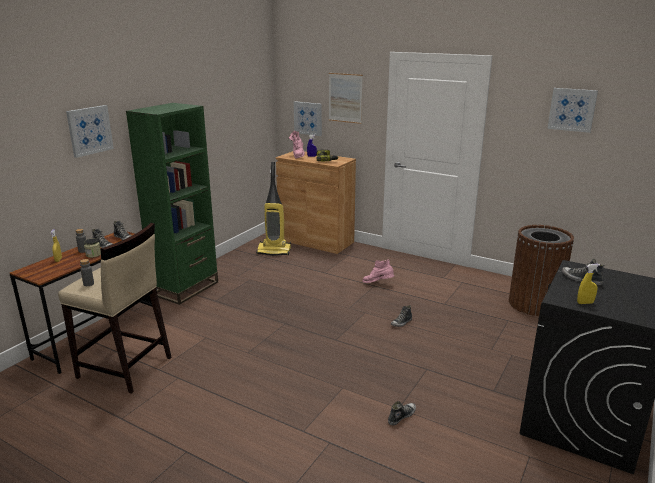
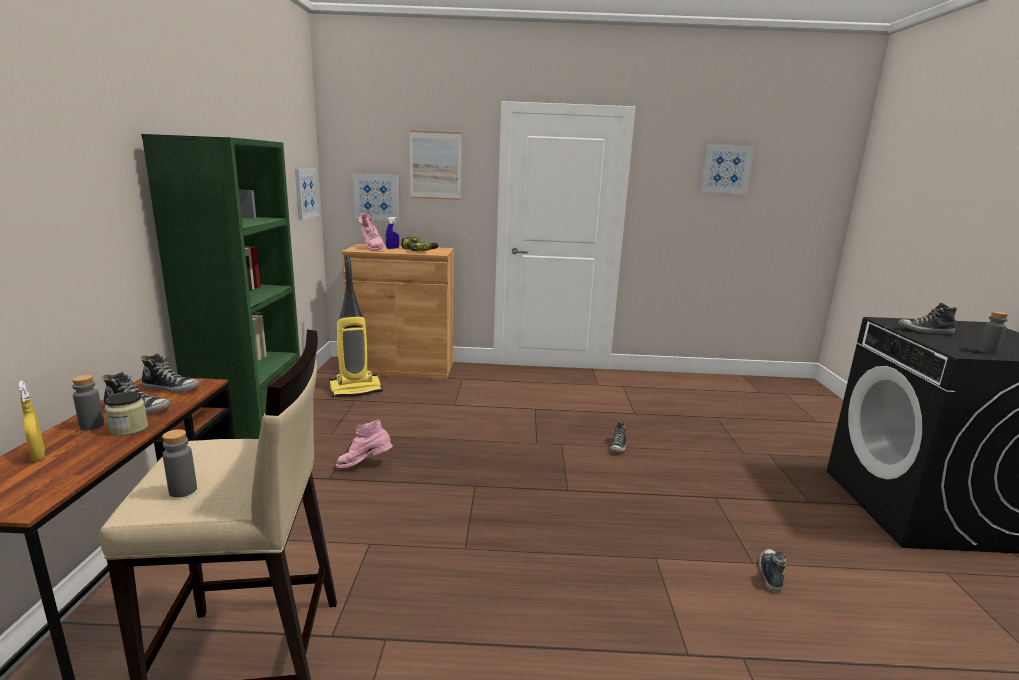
camera: 30 degrees left, 5 degrees down
(89, 130) = (74, 160): picture -> picture (306, 193)
(378, 284) = (537, 406): pink boot -> pink boot (364, 465)
(534, 304) = (715, 394): brown trash can -> none
(585, 303) = (987, 351): yellow spray bottle -> grey bottle

